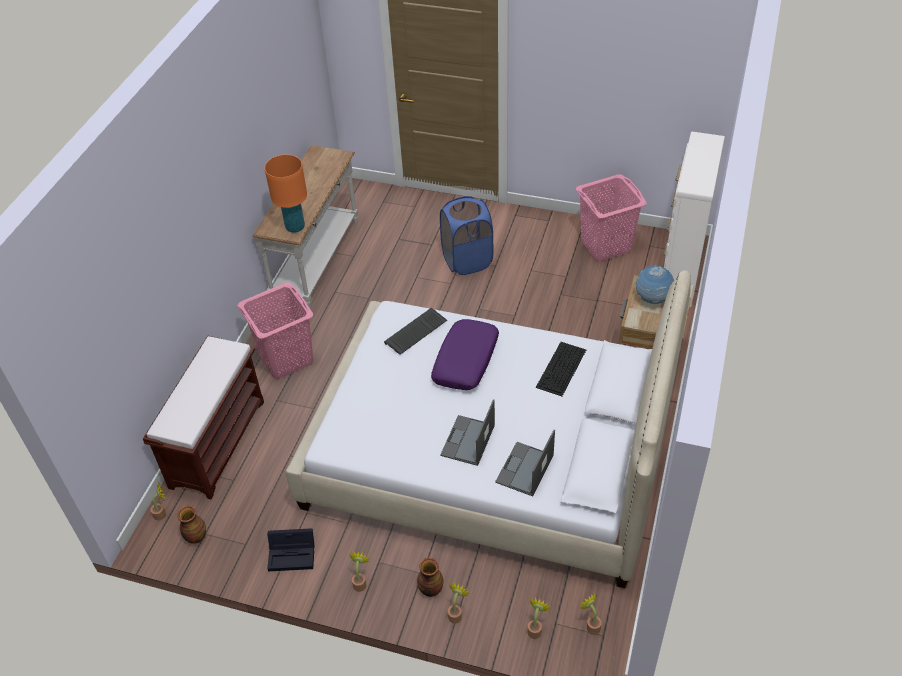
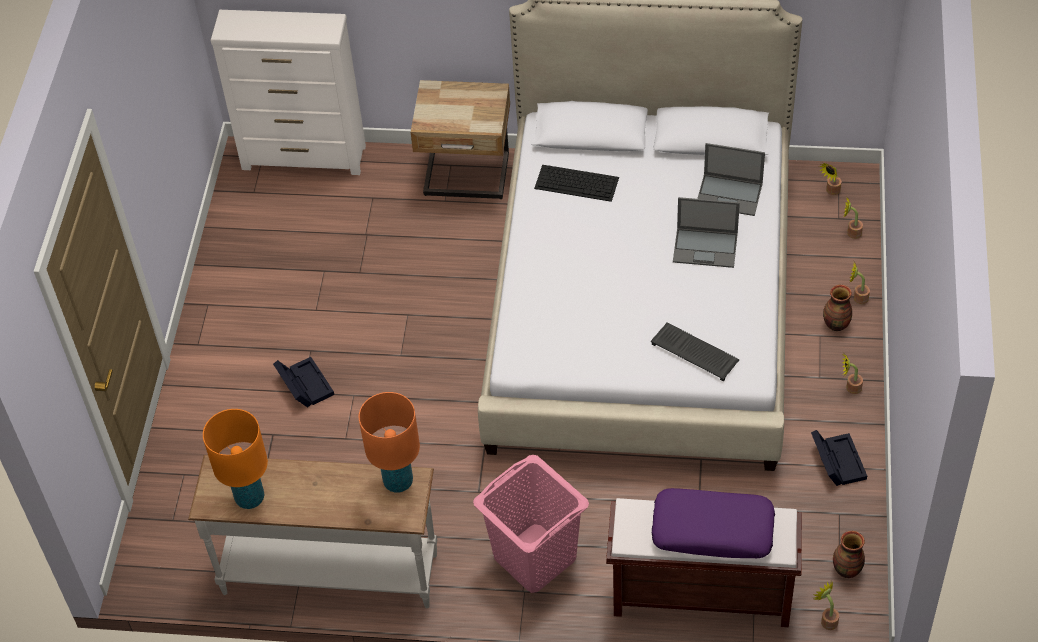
camera: 100 degrees left, 5 degrees up
(313, 167) = (249, 498): none -> orange table lamp
(416, 333) = (552, 325): keyboard -> keyboard (696, 352)
(466, 361) = (586, 269): purple pillow -> purple pillow (713, 530)
(467, 260) = (304, 384): blue laundry basket -> black storage box
(606, 246) = (257, 236): pink laundry basket -> none
(652, 300) = (452, 112): globe -> none

